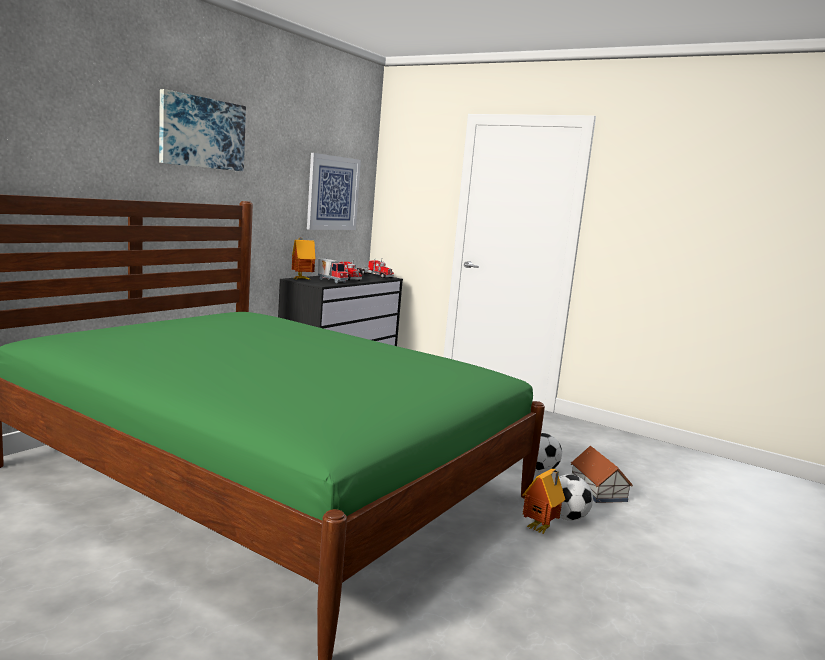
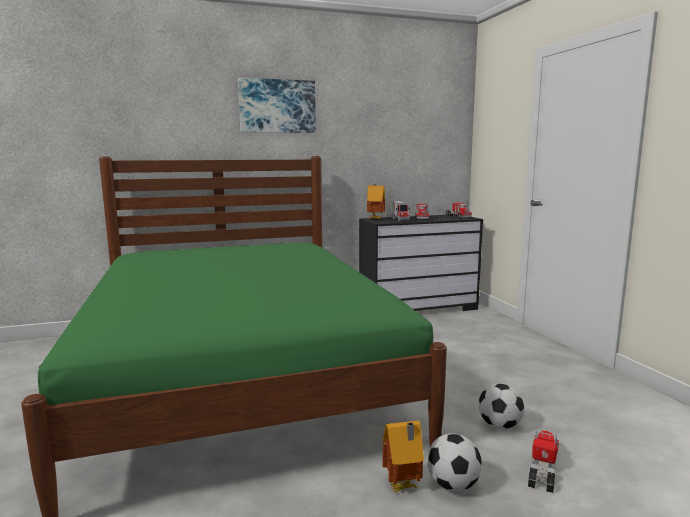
camera: 40 degrees right, 0 degrees up
(333, 193) = (418, 145): picture -> none
(598, 490) = (543, 467): toy house -> toy truck

